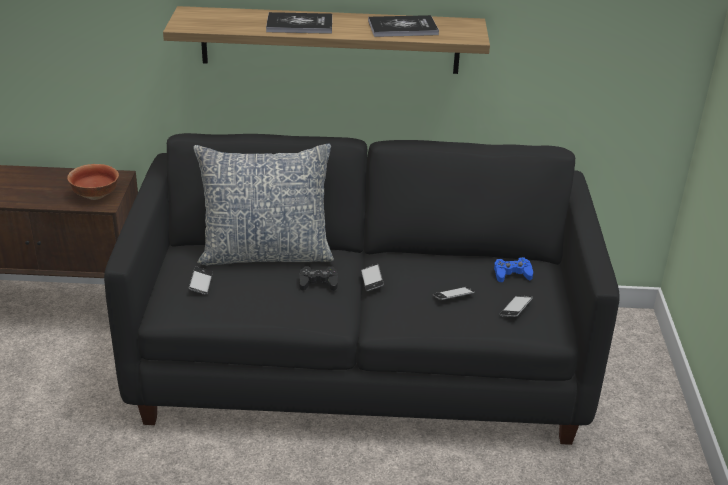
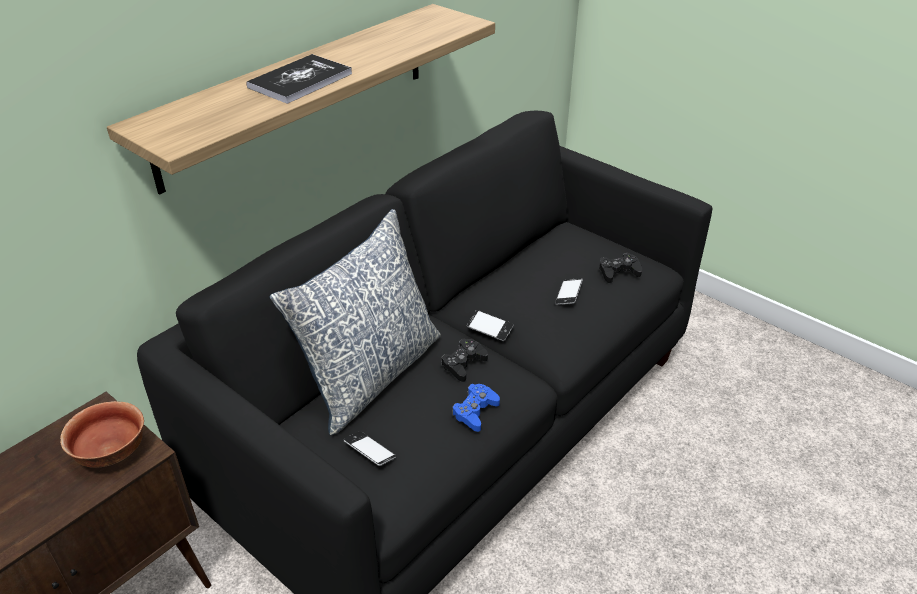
camera: 50 degrees left, 5 degrees up
(402, 28) = (396, 40): book -> none
(512, 274) = (568, 247): blue game controller -> blue game controller (475, 411)
(515, 309) = (618, 272): phone -> black game controller

